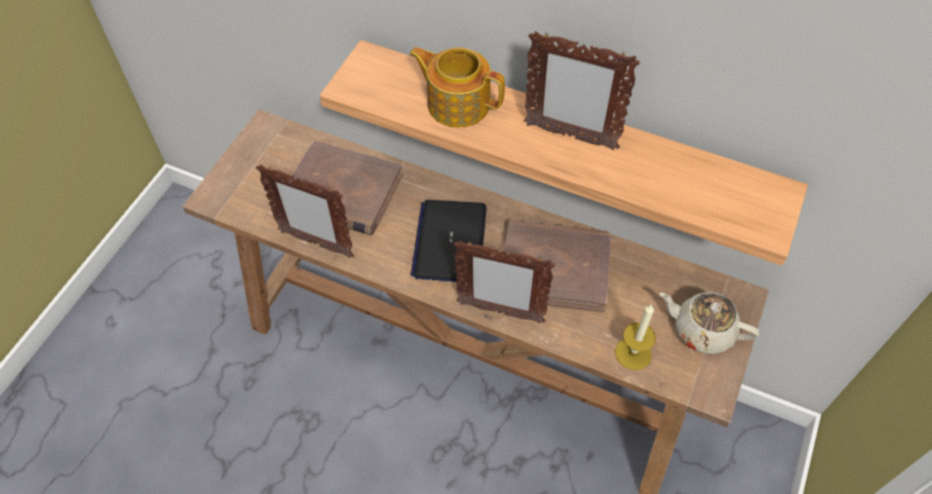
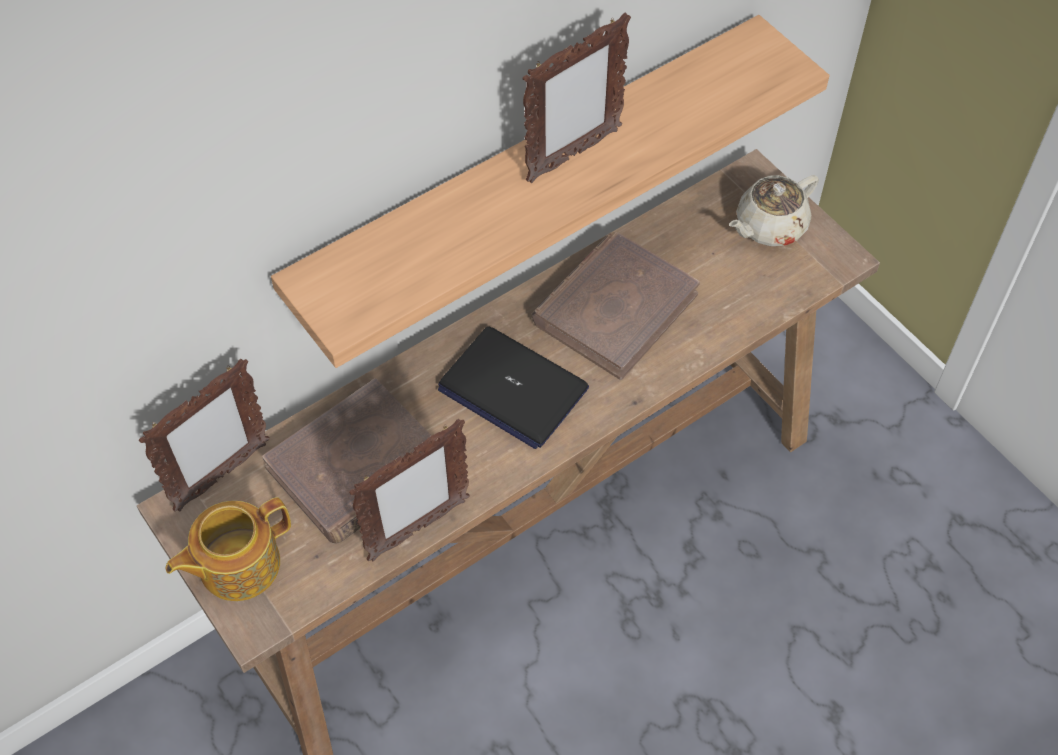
camera: 60 degrees left, 0 degrees up
(457, 103) = (451, 228): teapot -> teapot (237, 564)
(500, 312) = (638, 387): picture frame -> picture frame (221, 477)
(633, 353) = (761, 296): candle -> none

